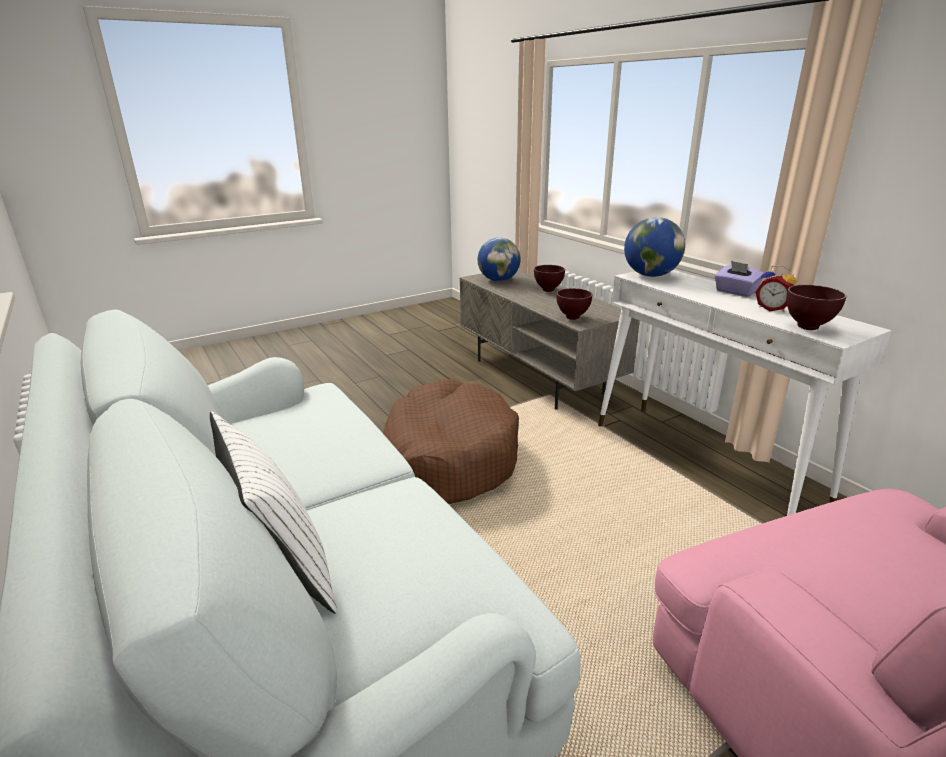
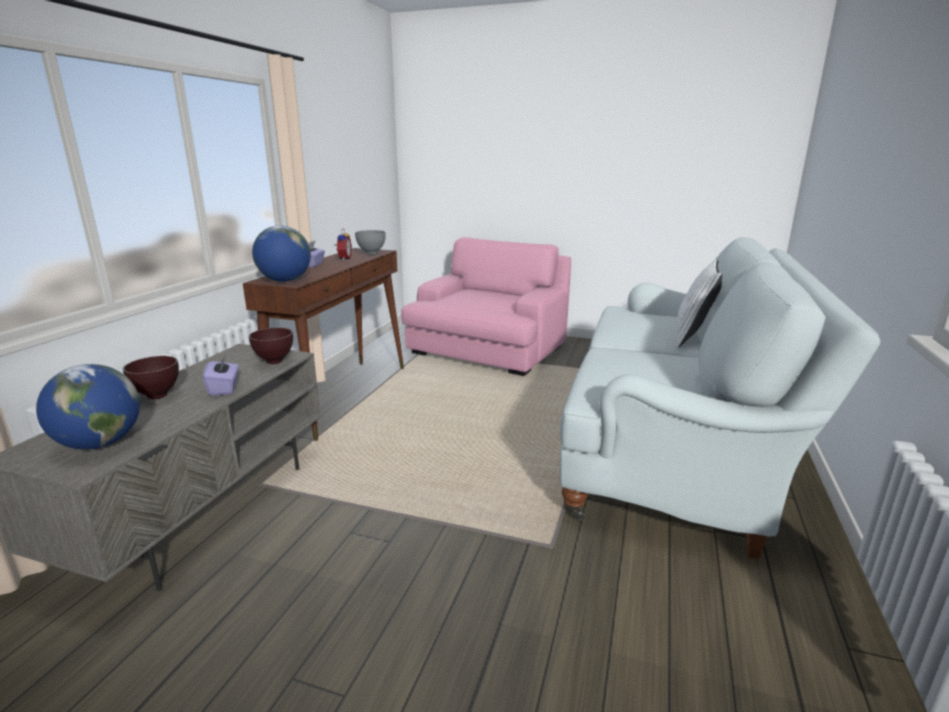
camera: 130 degrees left, 5 degrees down
(450, 456) = (449, 487): brown dog bed -> none
(537, 302) = (224, 388): none -> purple tissue box
(703, 464) = (342, 396): white console table -> brown console table
(806, 327) = (372, 254): brown bowl -> grey bowl

